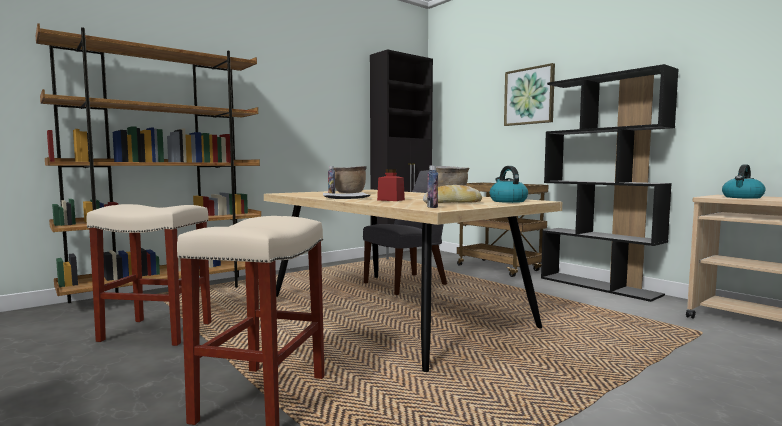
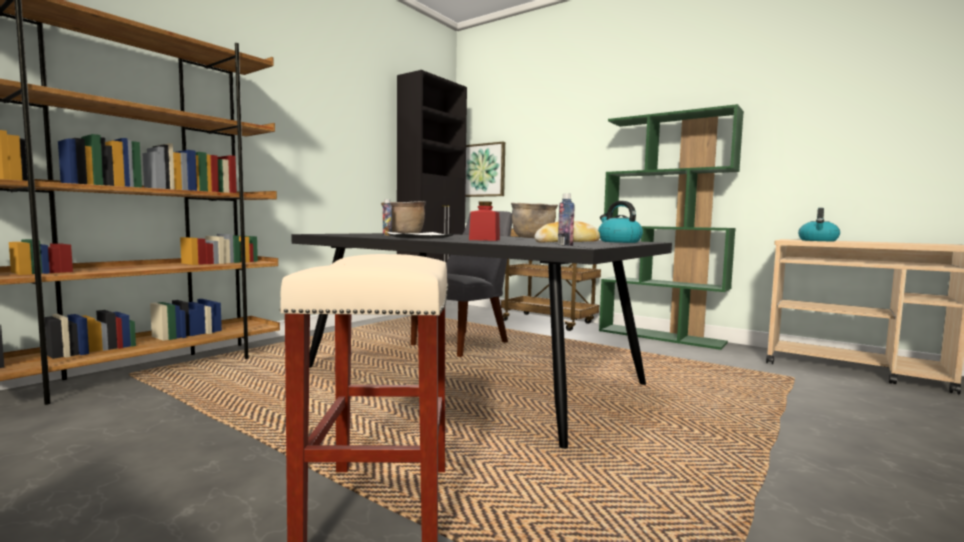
camera: 15 degrees left, 0 degrees up
(158, 332) = (161, 428): beige stool -> none
(395, 311) = (471, 376): beige dining table -> black dining table
(529, 96) = (579, 134): picture -> picture (483, 170)
(599, 286) = (661, 336): black bookcase -> green bookcase

